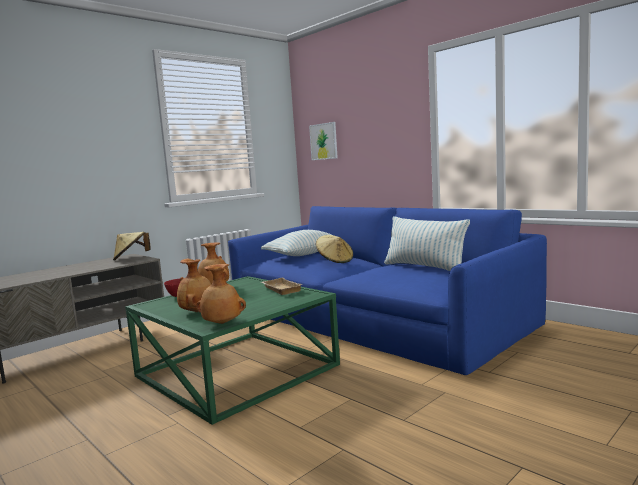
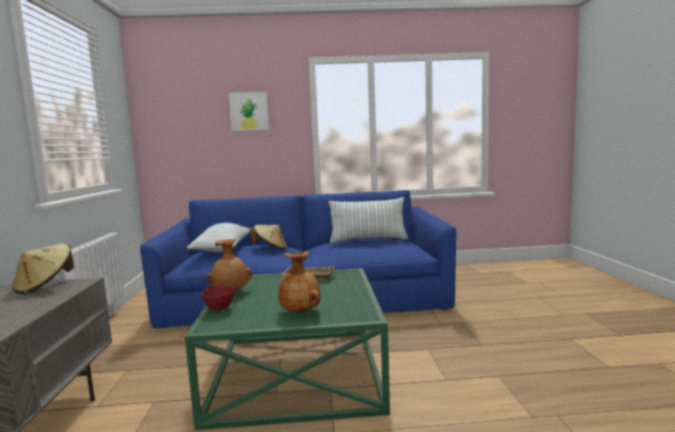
camera: 50 degrees left, 0 degrees up
(222, 323) = (366, 310): brown vase -> none
(323, 141) = (179, 133): picture -> picture (249, 111)

